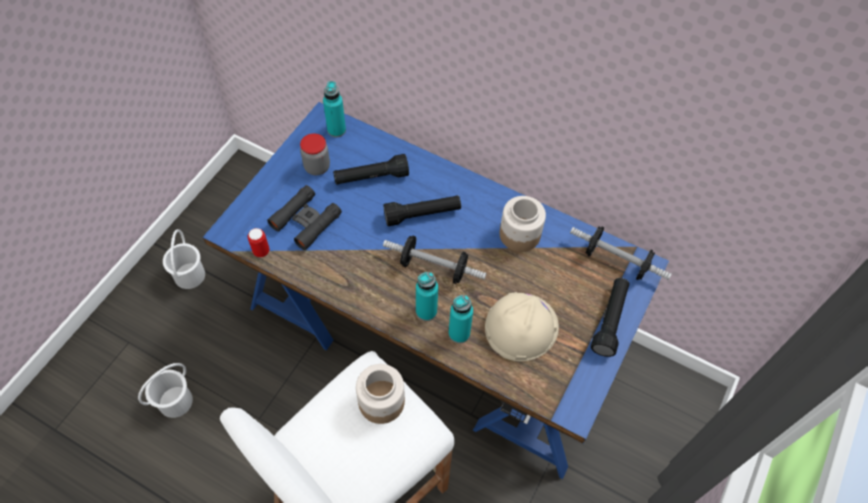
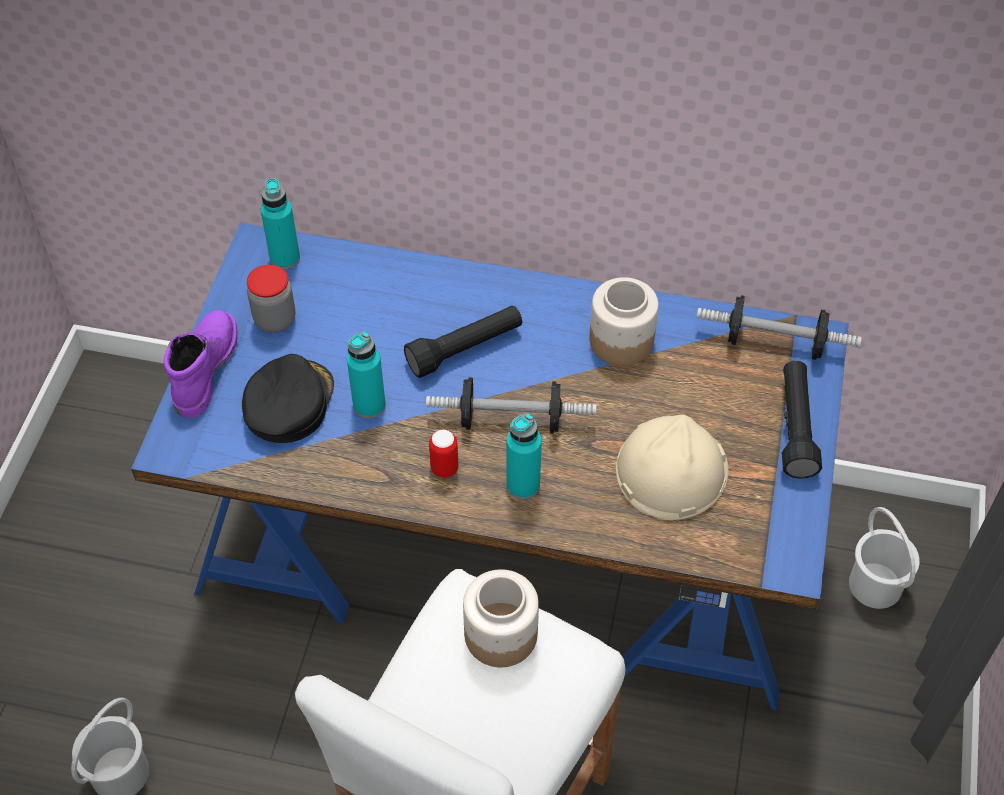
camera: 15 degrees left, 5 degrees down
(190, 275) = (73, 568): white bucket -> white bucket (876, 584)
(261, 251) = (234, 465): can -> can (444, 468)
(265, 186) = (204, 368): none -> purple boot
(306, 221) = (288, 403): black binoculars -> black cap
(371, 178) = (366, 315): black flashlight -> none
(459, 333) = (583, 503): turquoise bottle -> turquoise bottle (369, 405)

